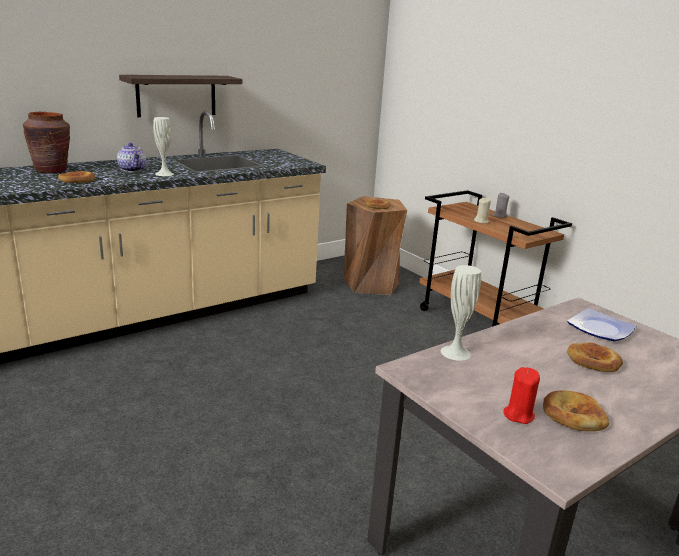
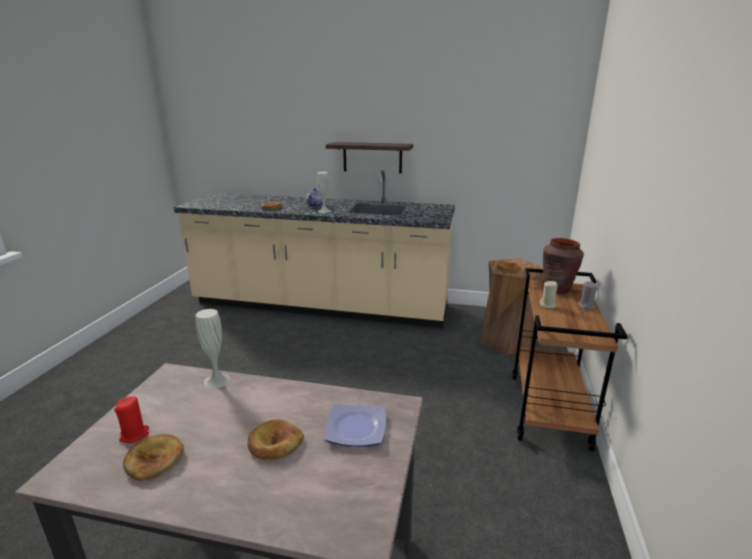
camera: 50 degrees right, 0 degrees up
(51, 170) = (277, 200): brown vase -> brown vase (557, 289)

